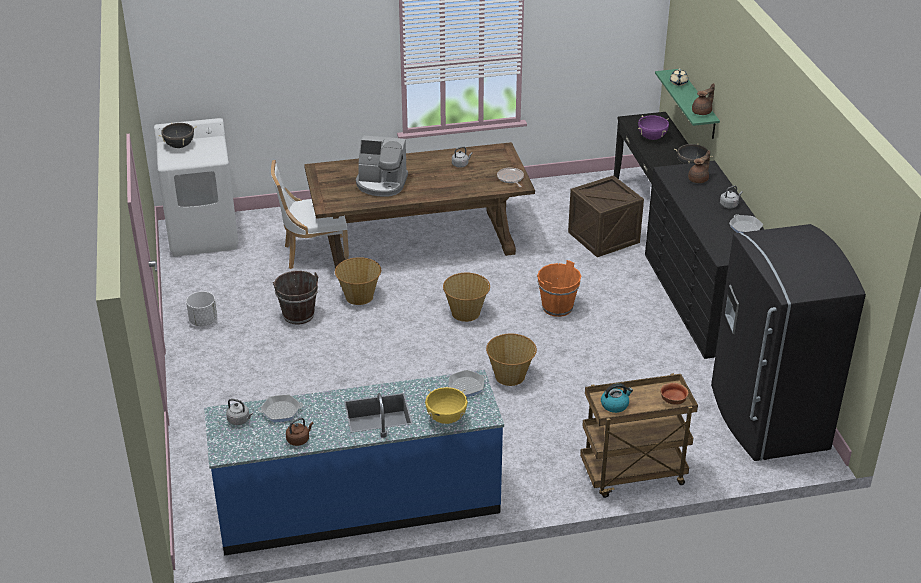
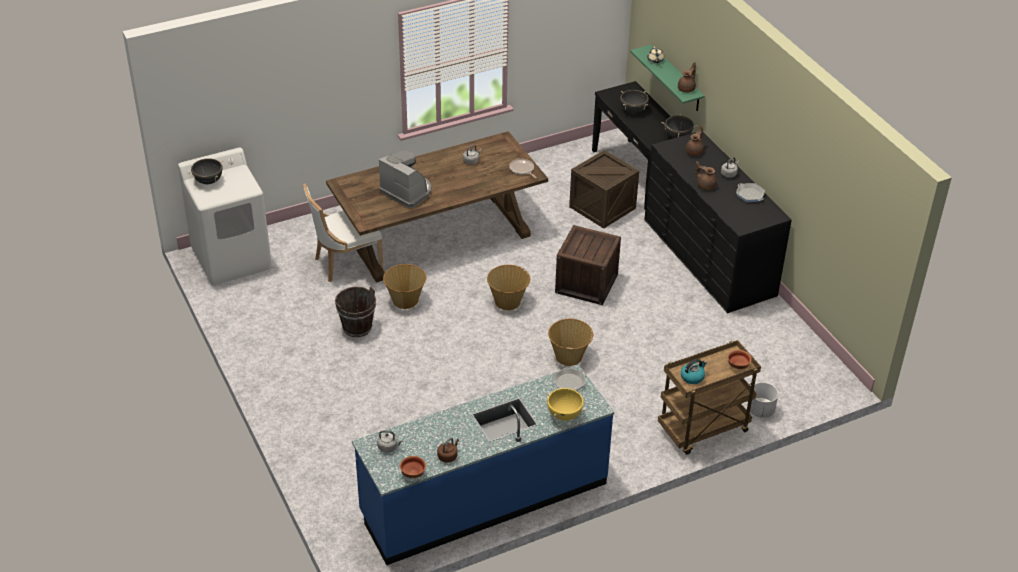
camera: 15 degrees left, 5 degrees up
(203, 321) = (270, 347): white planter -> white planter (760, 410)
(253, 451) = (413, 473): none -> bowl
(281, 411) = (421, 433): frying pan -> none
(381, 184) = (407, 191): coffee machine -> coffee machine turned 135 degrees counterclockwise
(557, 308) = (586, 284): orange bucket -> crate
(652, 137) = (633, 110): purple cooking pot -> black cooking pot
(698, 213) = (705, 185): none -> brown teapot
(766, 418) = (795, 360): black fridge -> none

